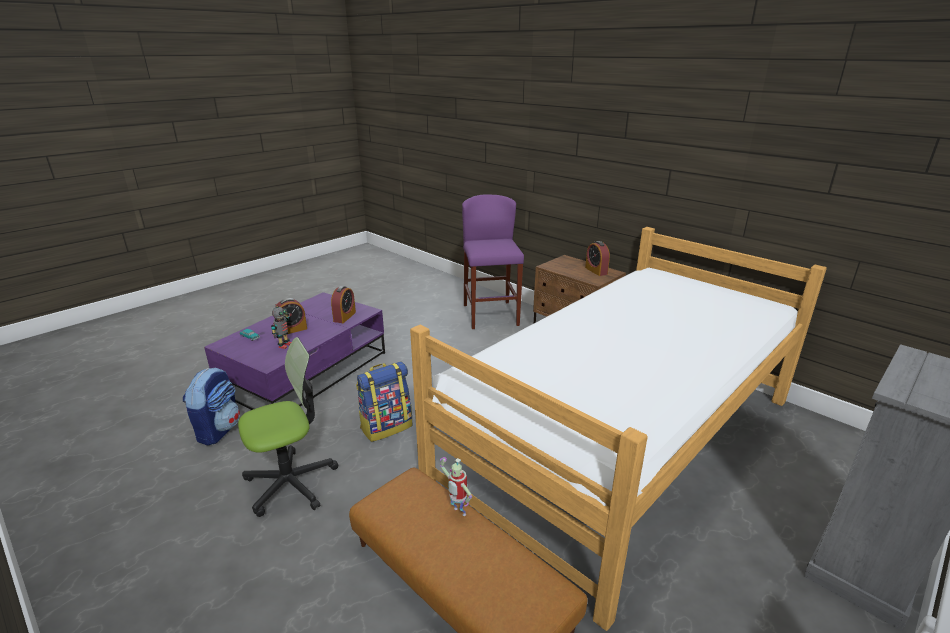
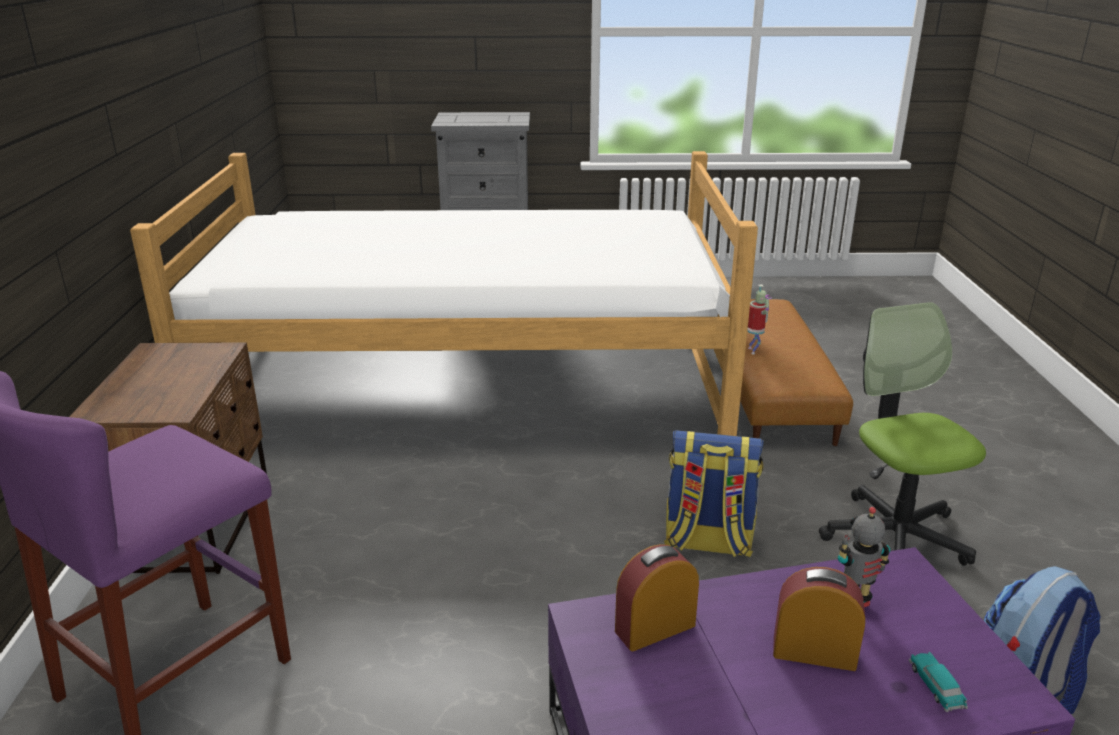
camera: 135 degrees left, 0 degrees up
(291, 483) = (895, 537): office chair -> office chair turned 60 degrees clockwise
(596, 271) = (158, 364): alarm clock -> none

